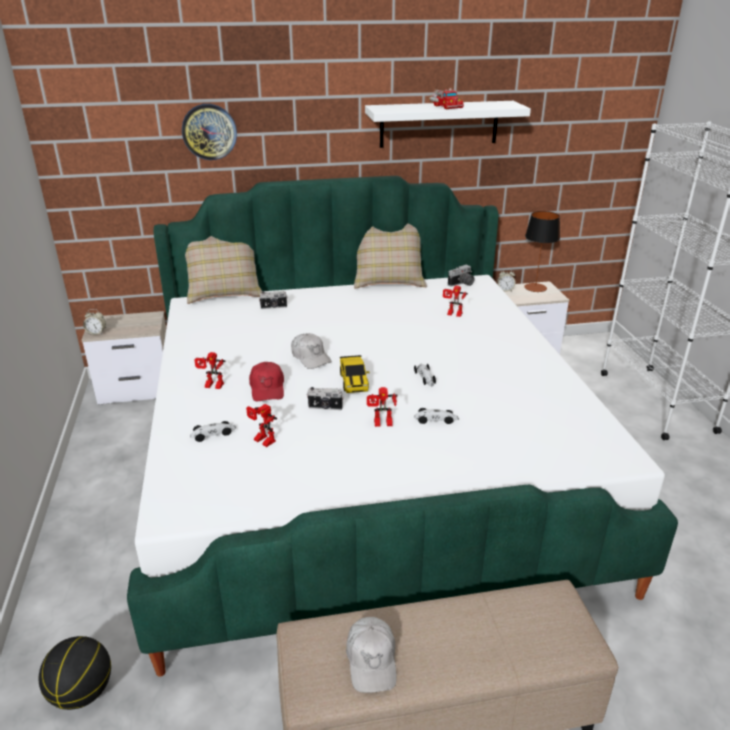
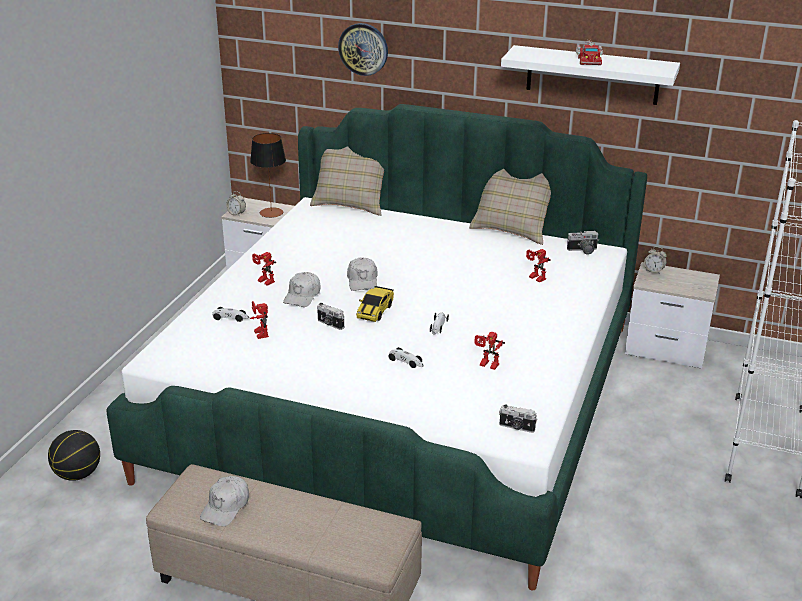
camera: 30 degrees right, 0 degrees up
(267, 388) = (302, 296): red cap -> white cap
(273, 307) = (379, 228): camera -> camera (516, 427)
(381, 424) = (359, 350): toy robot -> toy robot (487, 365)
(535, 287) = (692, 277): table lamp -> table lamp (271, 212)

